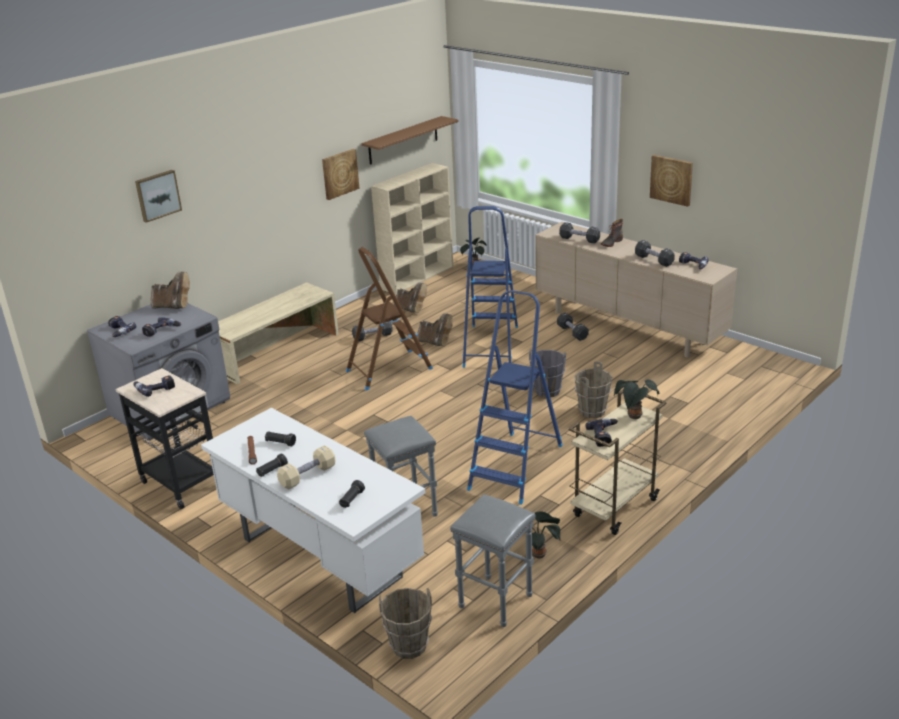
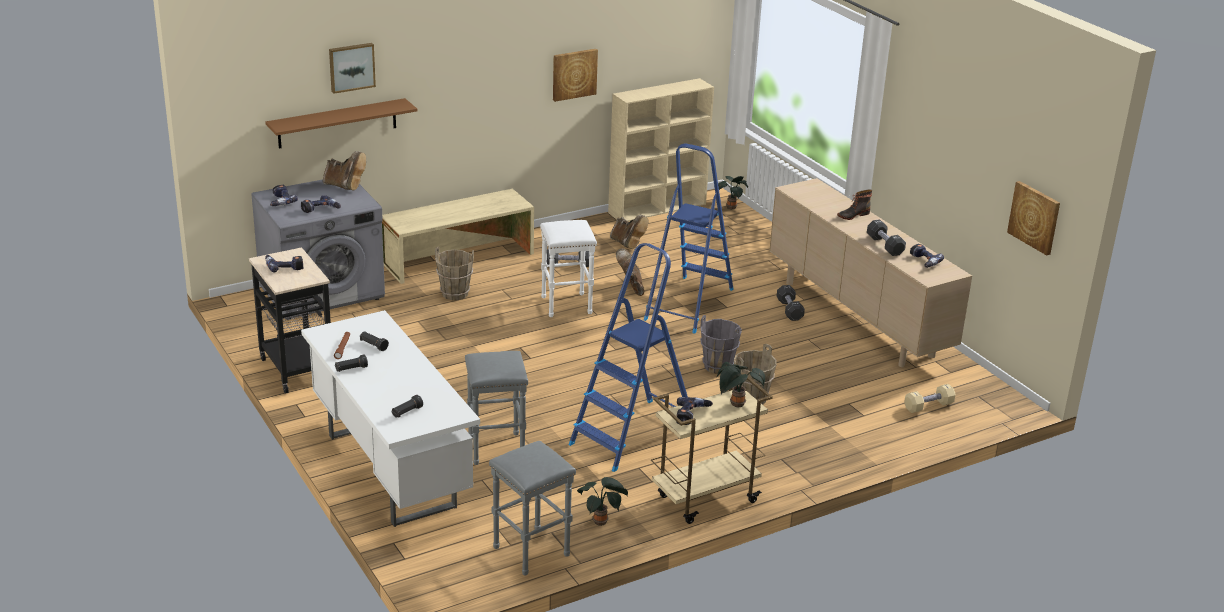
camera: 15 degrees right, 0 degrees up
(307, 476) = (380, 381): beige dumbbell -> beige dumbbell (928, 406)
(390, 369) = (565, 304): brown step ladder -> white stool
(403, 140) = (664, 47): brown shelf -> brown shelf (337, 123)
(409, 646) = (427, 567): brown bucket -> brown bucket (455, 294)
(435, 342) = (631, 287): brown boot -> brown boot turned 150 degrees counterclockwise
(579, 239) = (820, 204): black dumbbell -> none
(671, 180) = (930, 156): picture -> picture (1035, 217)

